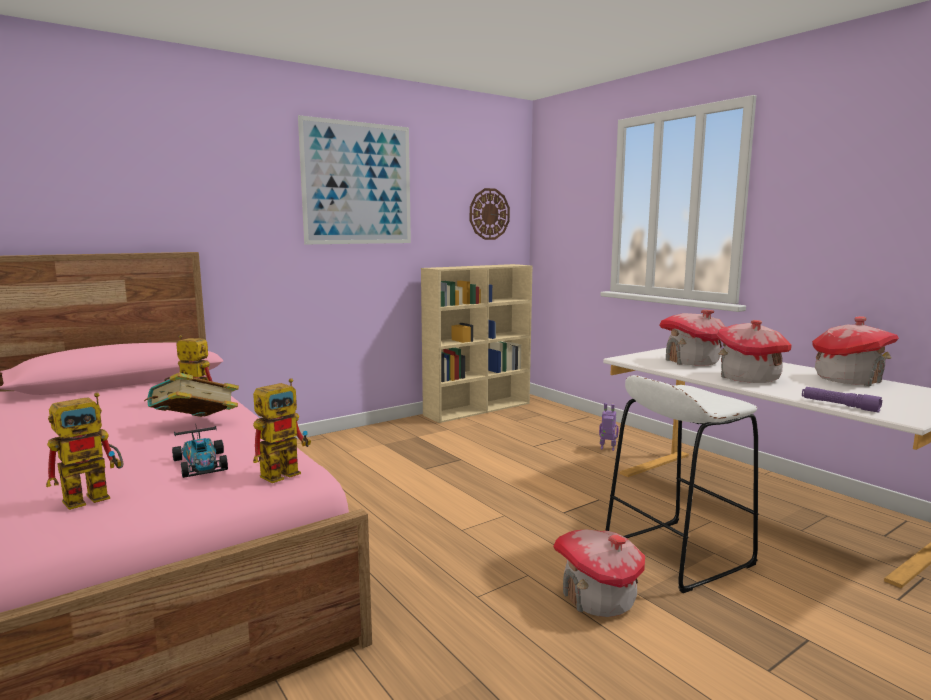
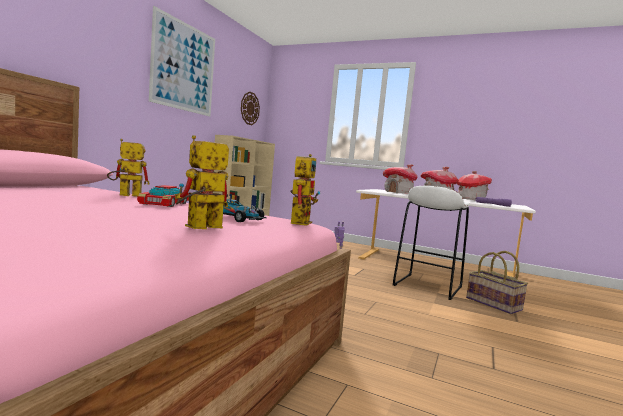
camera: 30 degrees left, 5 degrees down
(96, 496) = (198, 228): toy robot -> toy robot turned 150 degrees counterclockwise
(194, 425) = (166, 203): book -> toy car
(598, 598) = (420, 306): toy house -> none
(775, 618) = (494, 304): none -> basket

